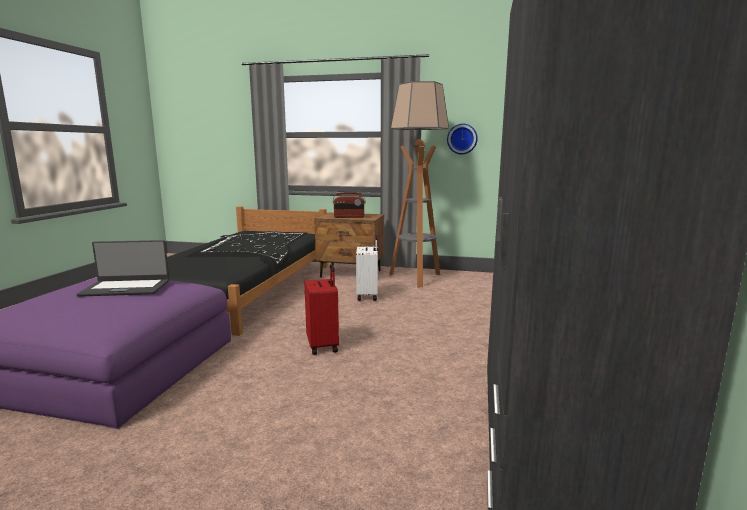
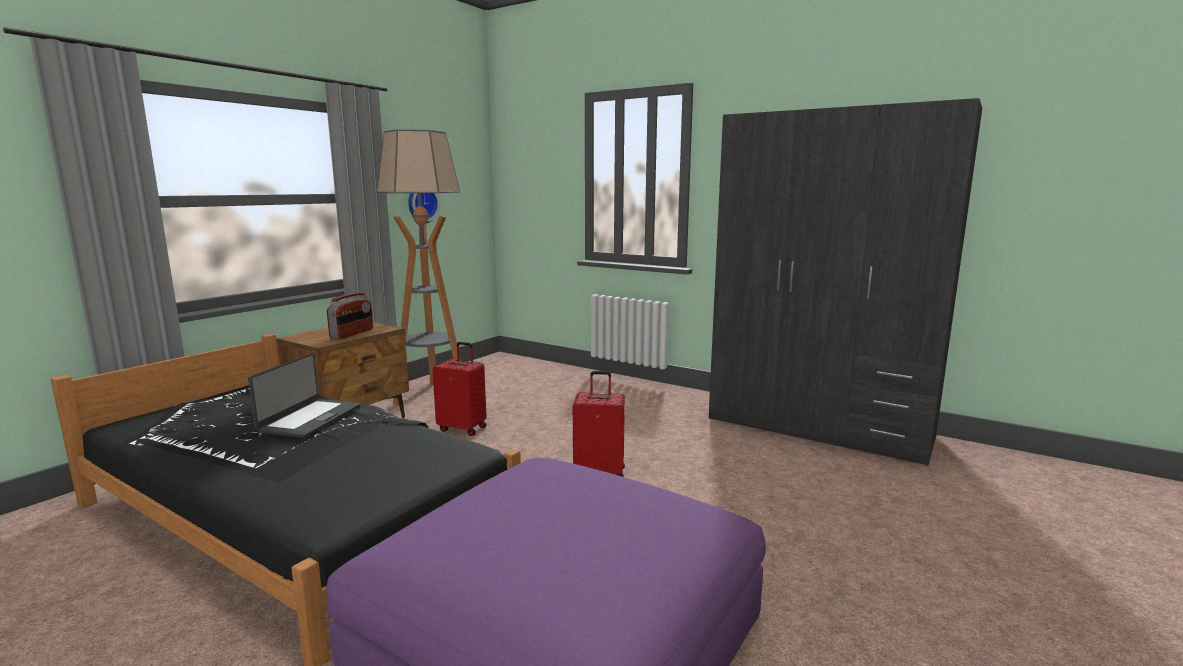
camera: 70 degrees left, 0 degrees up
(126, 288) = (549, 499): laptop -> laptop (309, 418)
(368, 296) = (463, 428): white suitcase -> red suitcase

